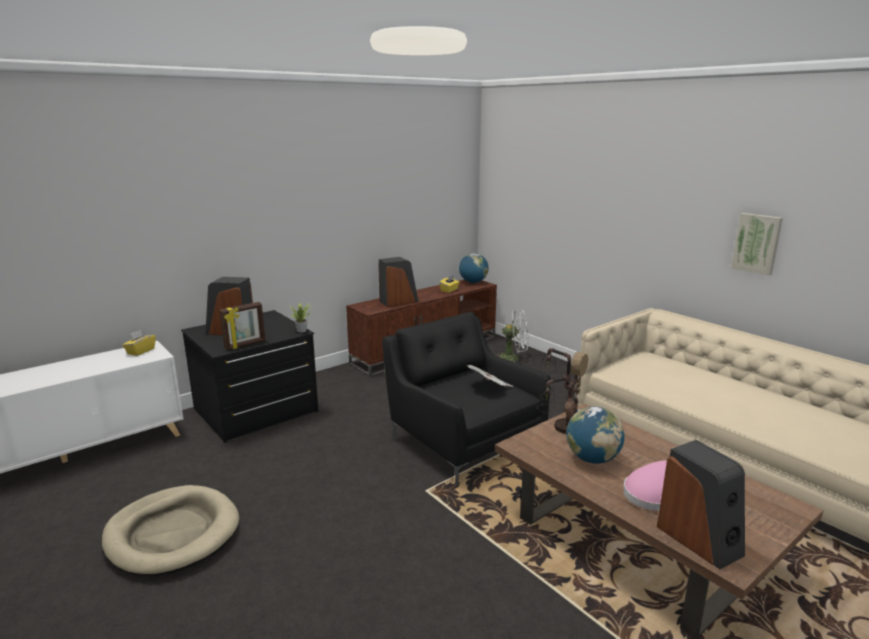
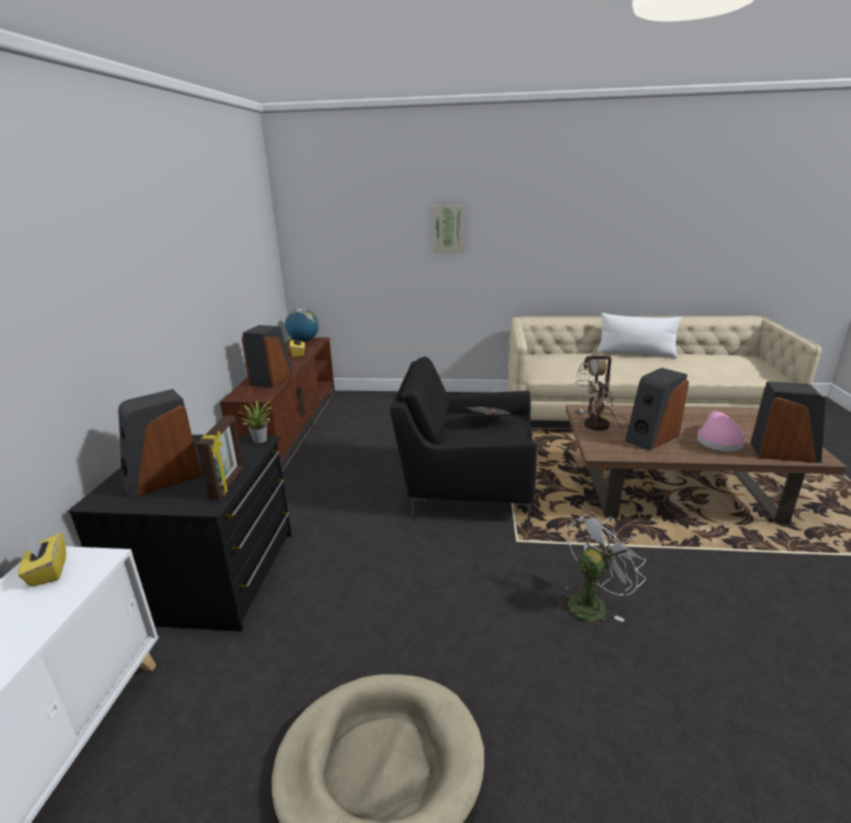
camera: 45 degrees left, 5 degrees up
(513, 358) = (382, 405): white fan -> white fan (591, 602)
(592, 459) = (651, 437): globe -> speaker
(757, 243) = (596, 243): picture -> picture (449, 229)
(761, 389) = (635, 353): none -> white pillow

